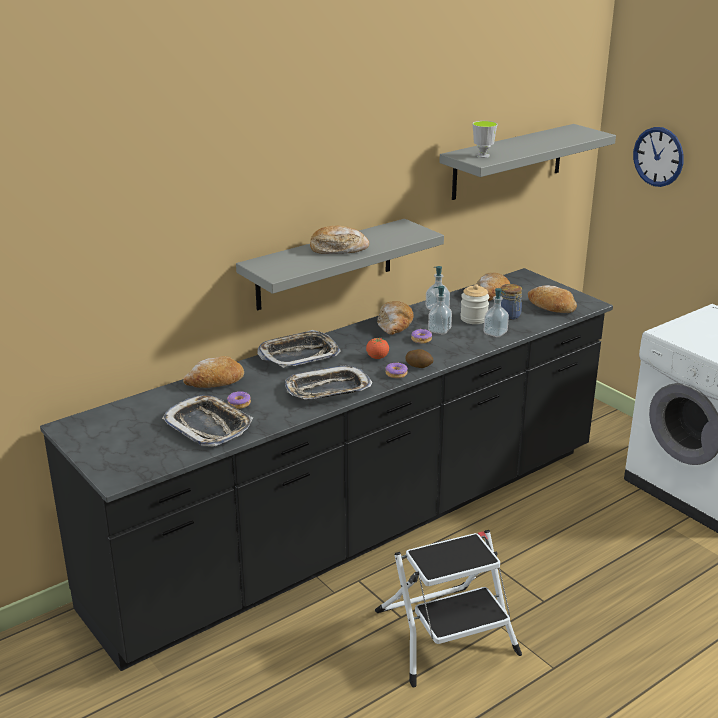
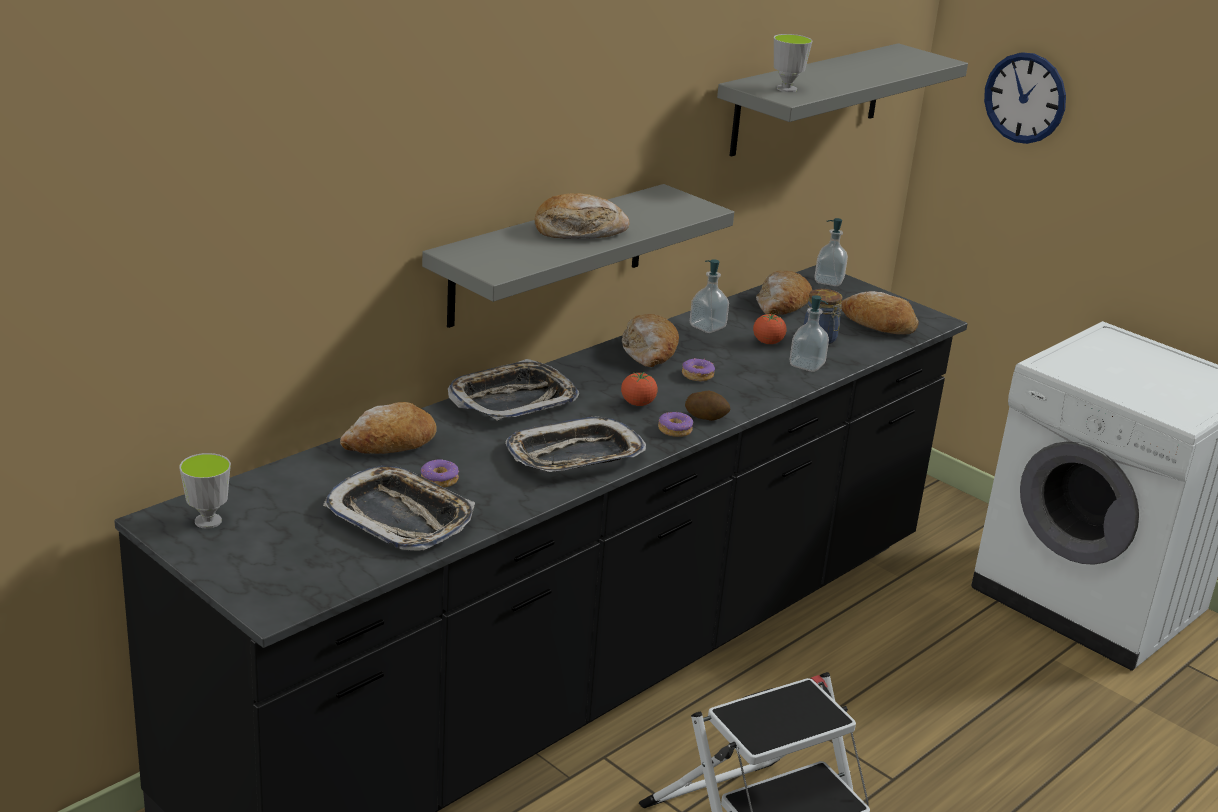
camera: 10 degrees left, 0 degrees up
(93, 427) = (208, 521): none -> cup
(439, 330) = (721, 360): soap dispenser -> soap dispenser (828, 281)
(474, 319) = (768, 342): jar -> tomato

